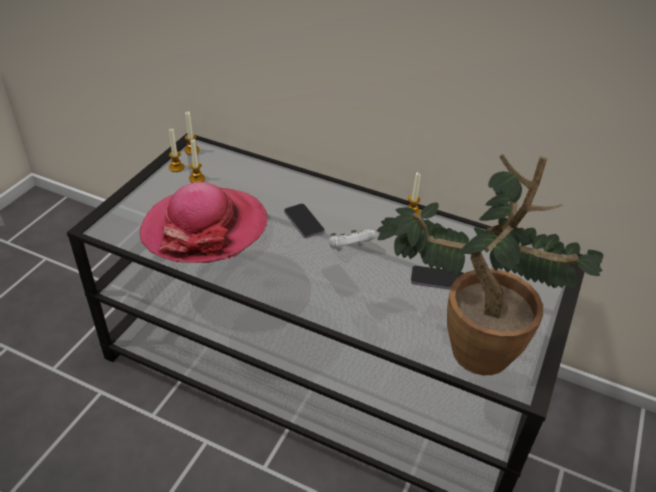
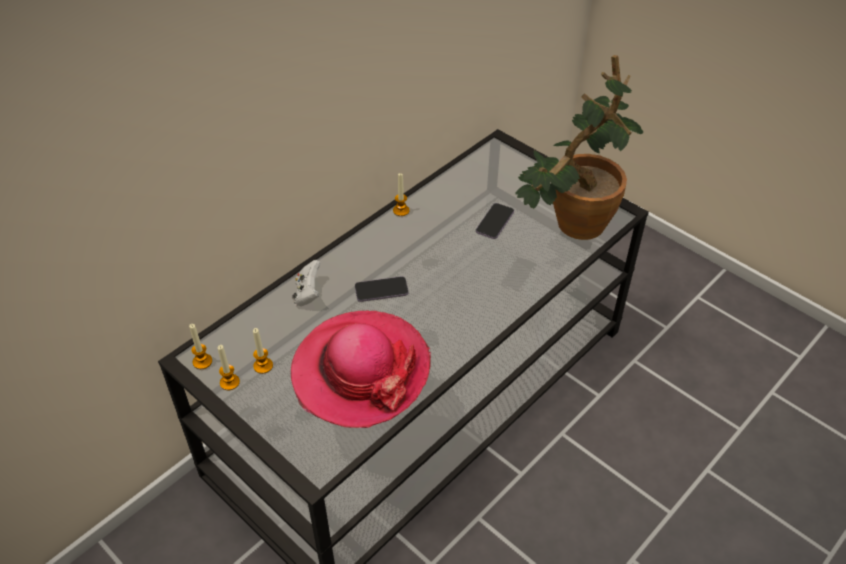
camera: 70 degrees left, 5 degrees up
(349, 249) = (435, 267): white game controller -> white game controller (308, 294)

